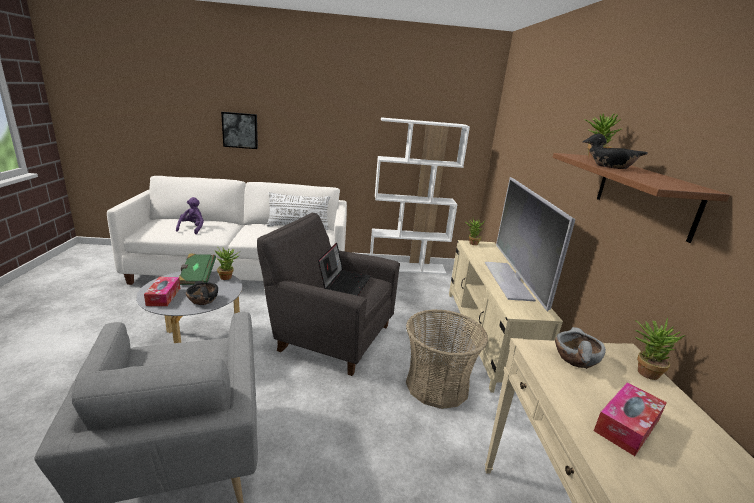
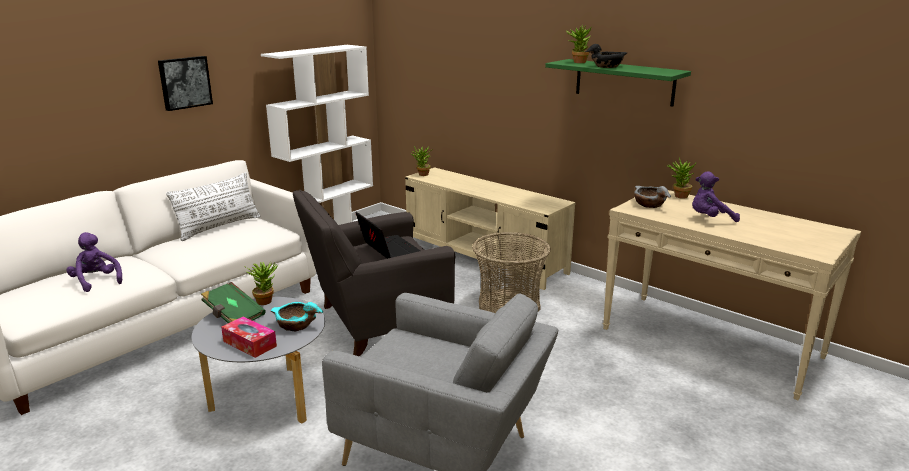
camera: 45 degrees left, 0 degrees up
(203, 300) = (295, 325): black bowl -> turquoise bowl
(240, 130) = (68, 113): picture -> picture (184, 82)
(509, 280) = (502, 191): television -> none
(626, 425) = (710, 219): tissue box -> purple plush toy
(644, 194) = (624, 82): brown shelf -> green shelf

